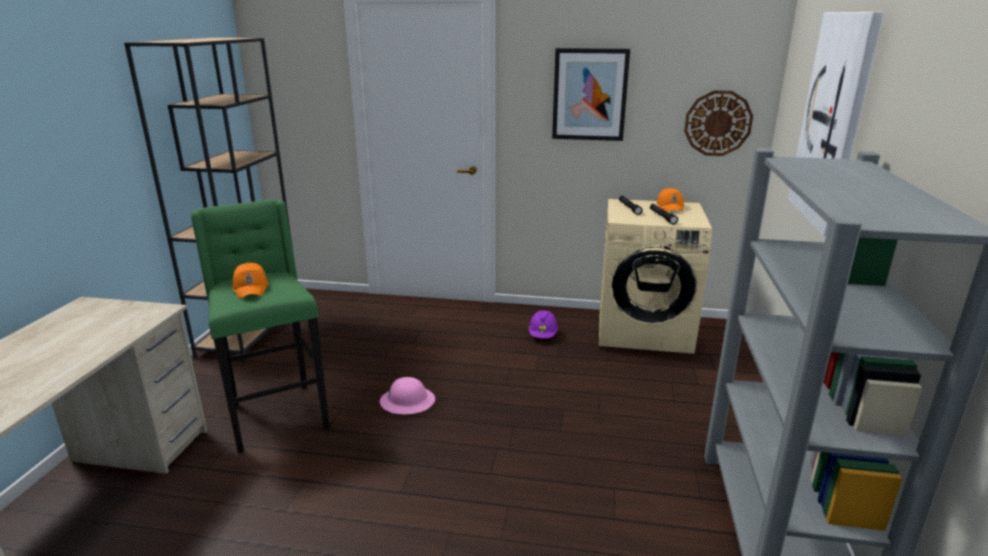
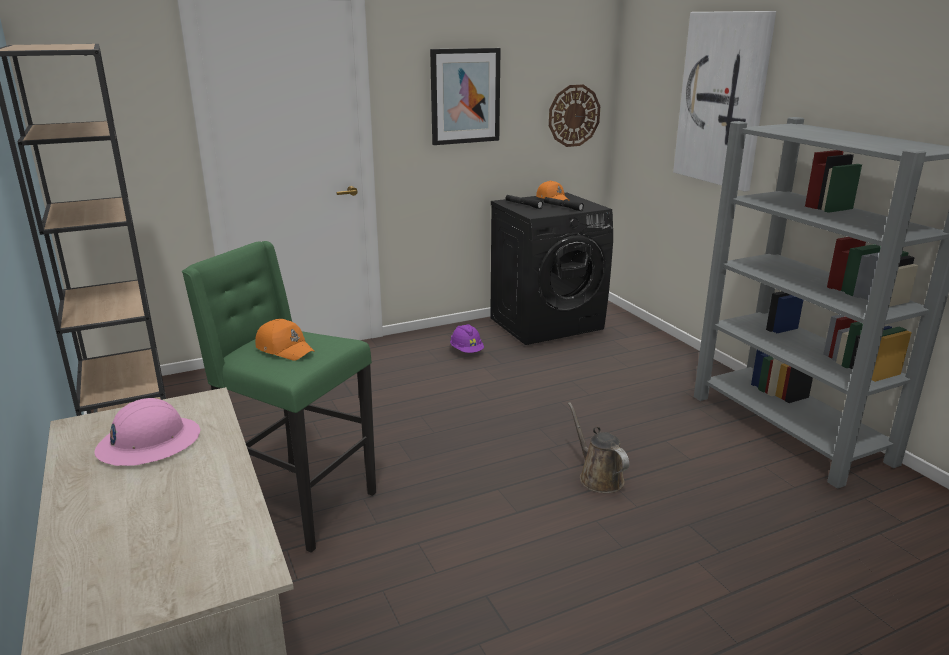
camera: 35 degrees left, 0 degrees up
(407, 401) = (420, 443): pink hard hat -> pink hard hat (149, 443)
(504, 494) = (598, 477): none -> brown watering can
(644, 334) = (546, 326): beige washing machine -> black washing machine

